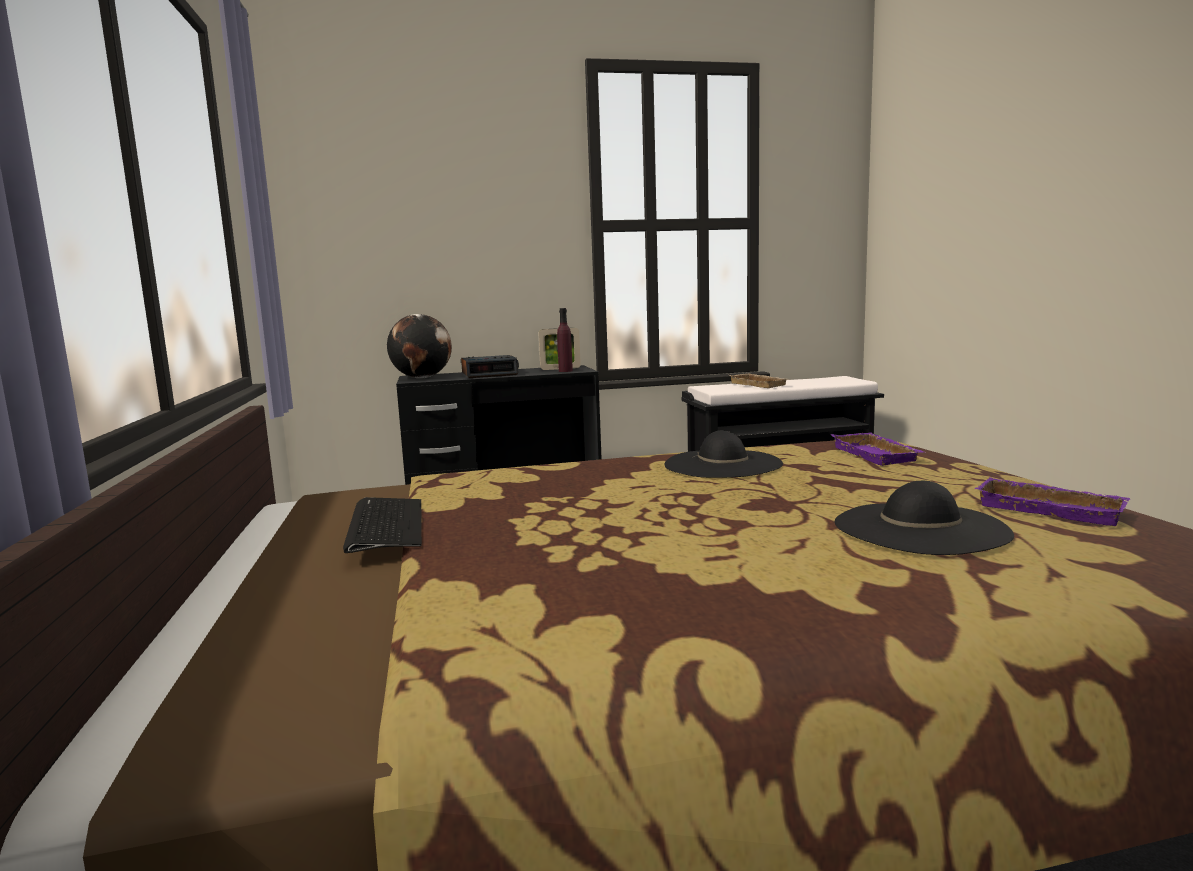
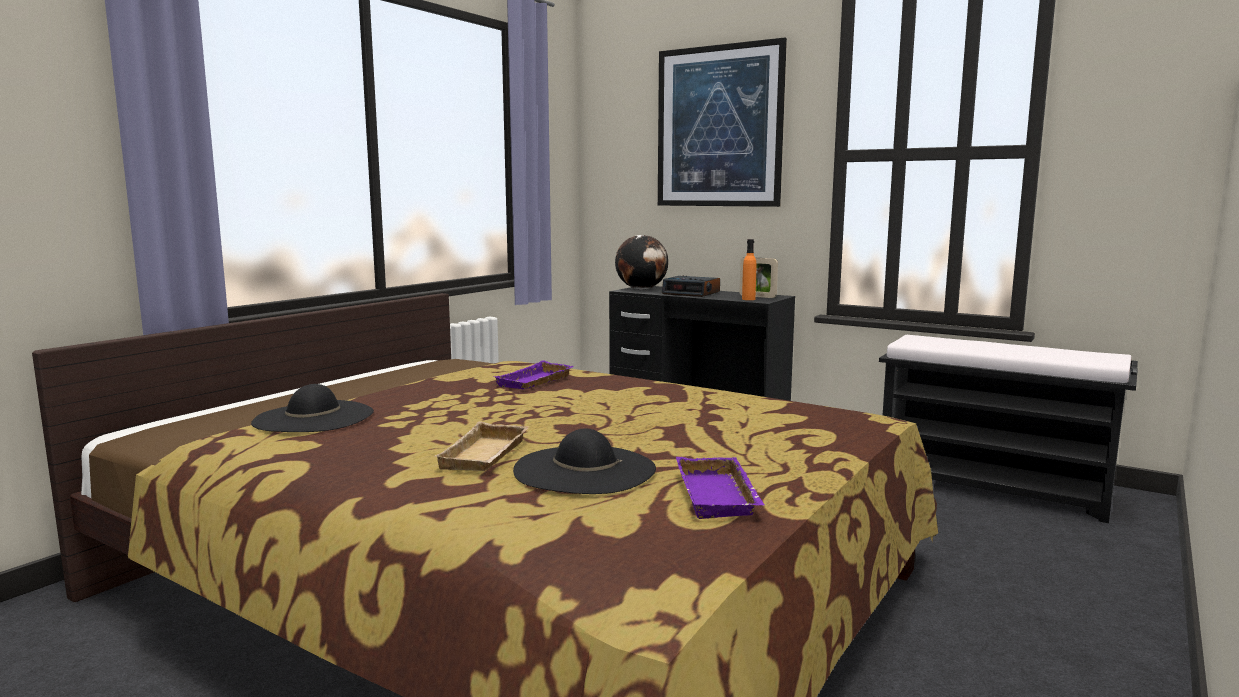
camera: 45 degrees right, 0 degrees up
(385, 525) = (396, 380): keyboard -> none
(462, 193) = (719, 127): none -> picture
(565, 371) = (748, 299): purple bottle -> orange bottle
(723, 464) = (665, 399): black hat -> black hat (314, 417)
(760, 384) = (976, 345): beige tray -> beige tray (486, 455)
(878, 455) = (802, 427): purple tray -> purple tray (535, 382)

